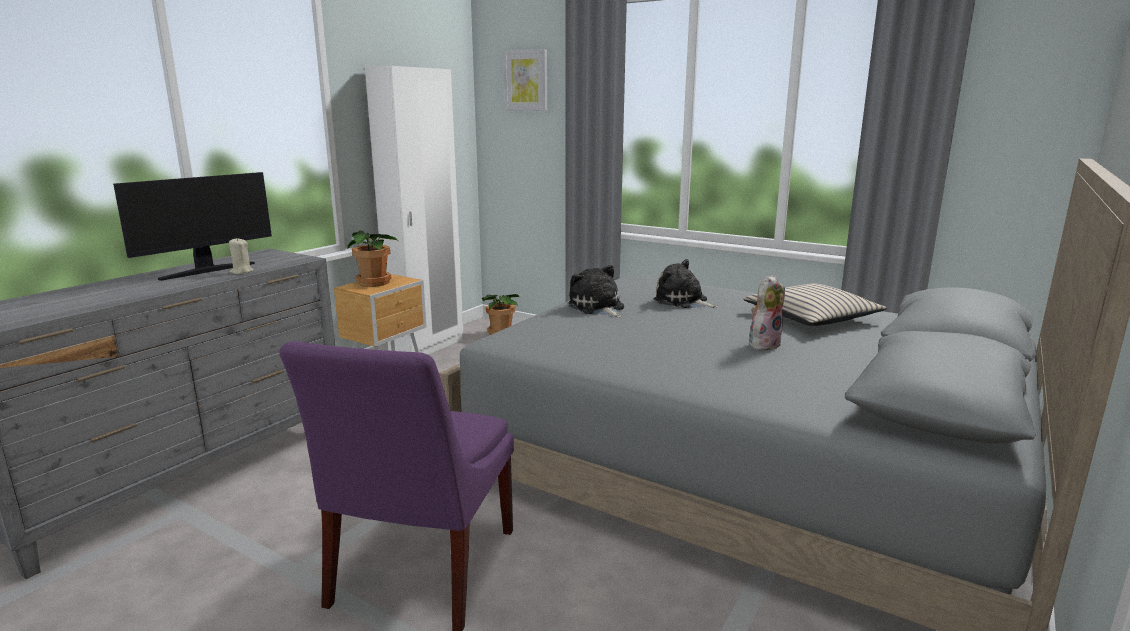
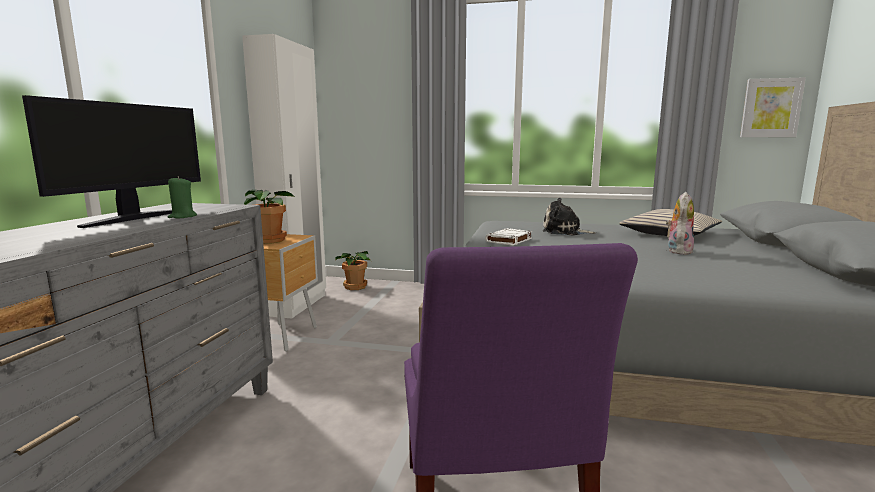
camera: 20 degrees left, 5 degrees down
(241, 272) = (182, 217): beige candle -> green candle
(526, 81) = (369, 68): picture -> picture (770, 108)
(597, 308) = (509, 240): plush toy -> white book

